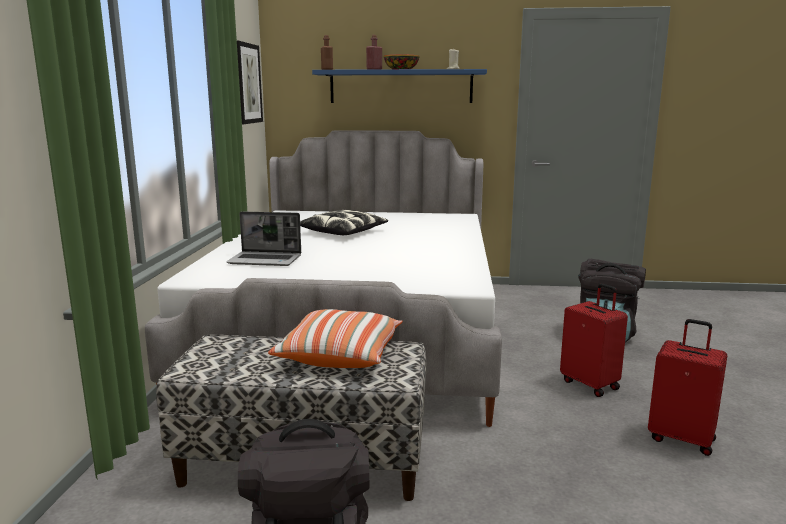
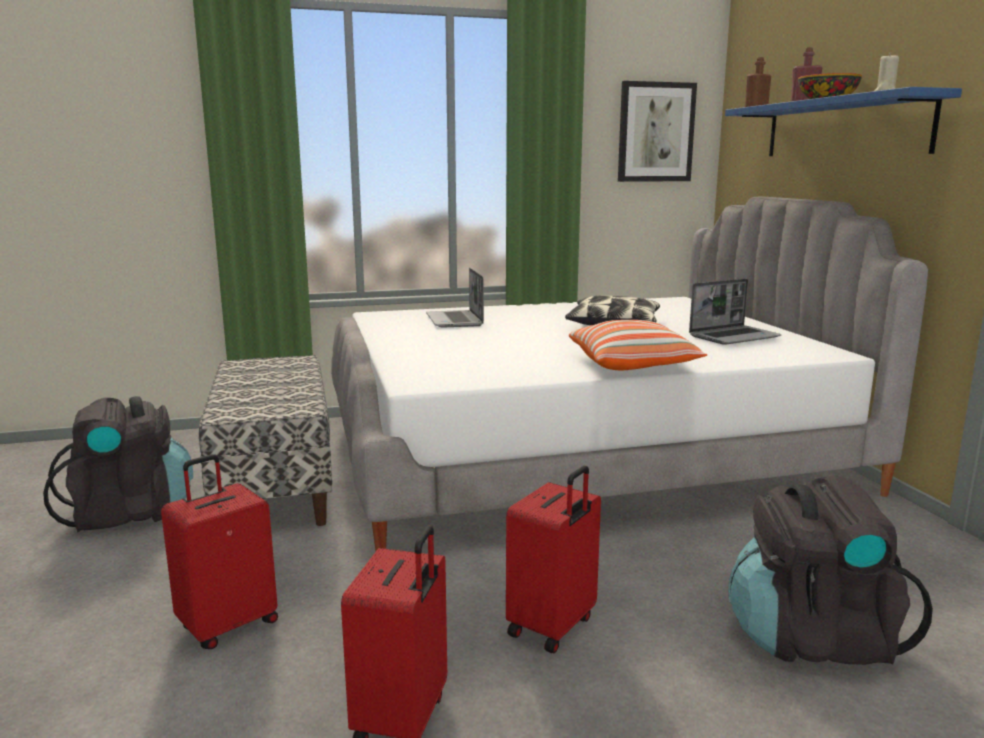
camera: 70 degrees right, 0 degrees up
(340, 355) = (281, 393): pillow -> pillow (633, 365)
(407, 220) = (734, 336): none -> laptop
(574, 497) = (228, 624): none -> red suitcase

